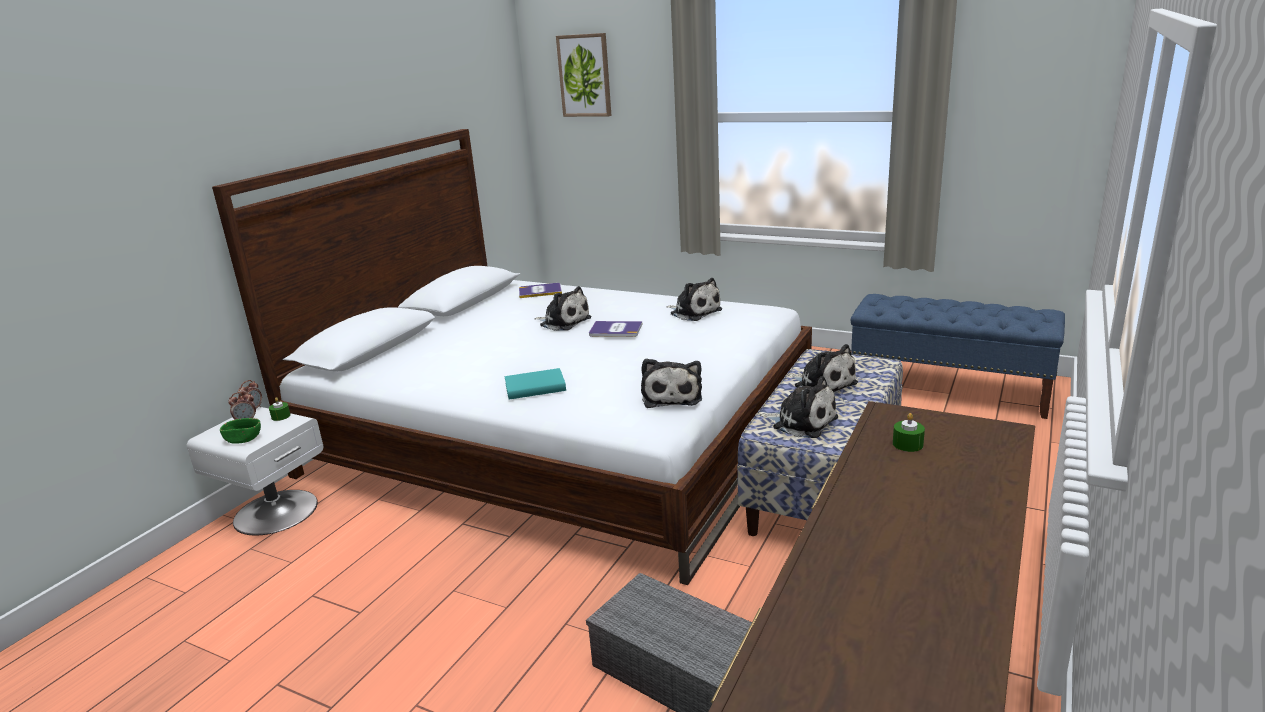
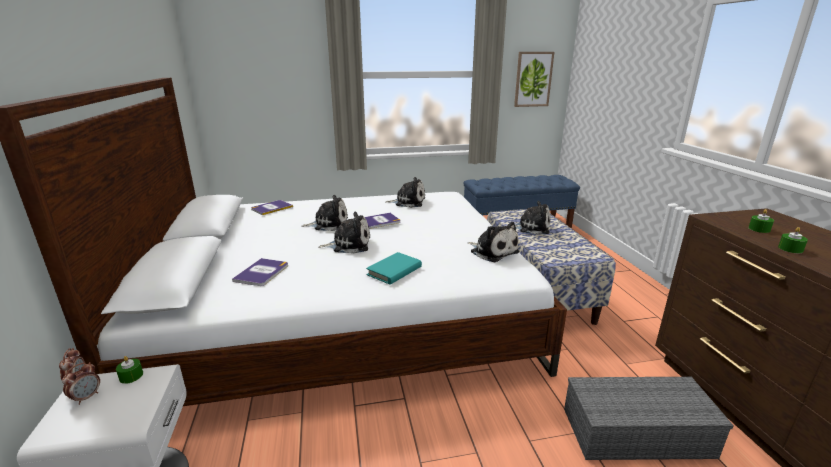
camera: 40 degrees left, 0 degrees up
(243, 439) = (114, 417): green bowl -> none
(433, 358) = (262, 273): none -> book
(585, 75) = (245, 42): picture -> picture (533, 79)
(801, 422) = (559, 249): plush toy -> plush toy (349, 245)
(866, 475) = (790, 249): none -> green candle

